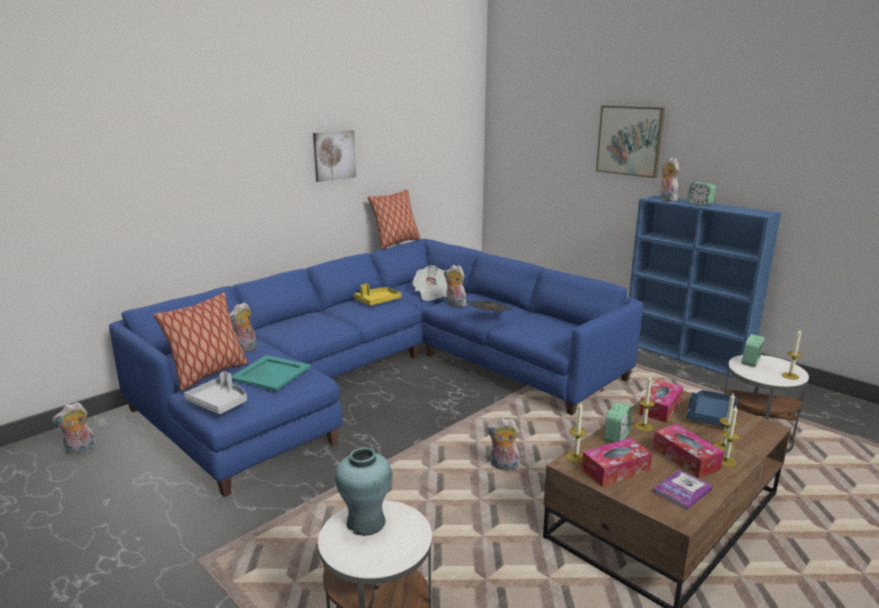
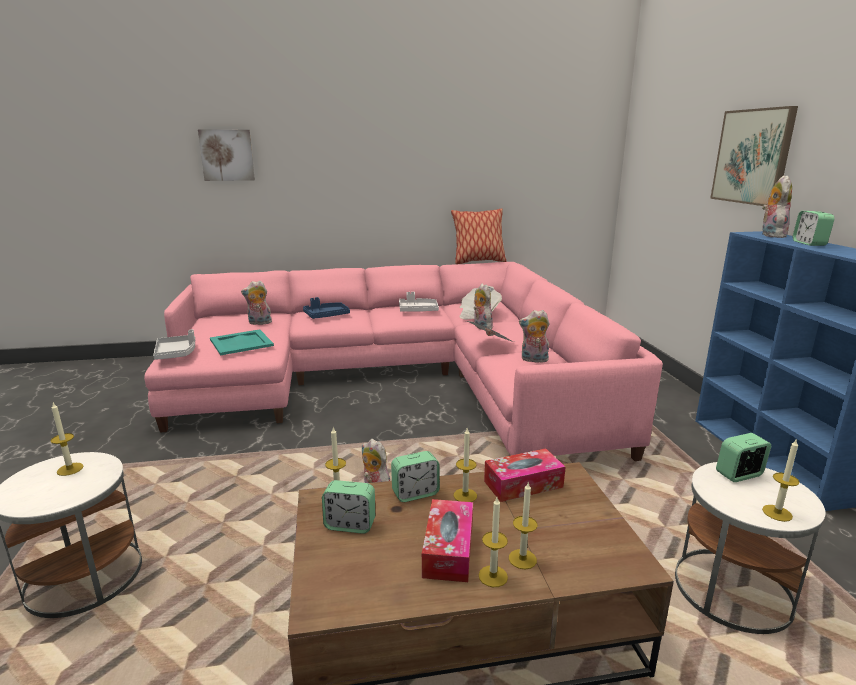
camera: 35 degrees right, 0 degrees up
(80, 451) = (142, 373): plush toy -> plush toy (533, 360)
(208, 374) = (207, 333): pillow -> none
(334, 155) = (417, 165): picture -> picture (227, 155)
(366, 523) = (70, 469): turquoise vase -> candle
(377, 301) = (418, 310): yellow tray -> white tray
(383, 374) = (398, 380): blue sofa -> pink sofa
(615, 470) = (350, 525): tissue box -> alarm clock
(682, 491) = (376, 581): book -> none
(711, 415) = (573, 517): blue tray -> blue tray (326, 316)

